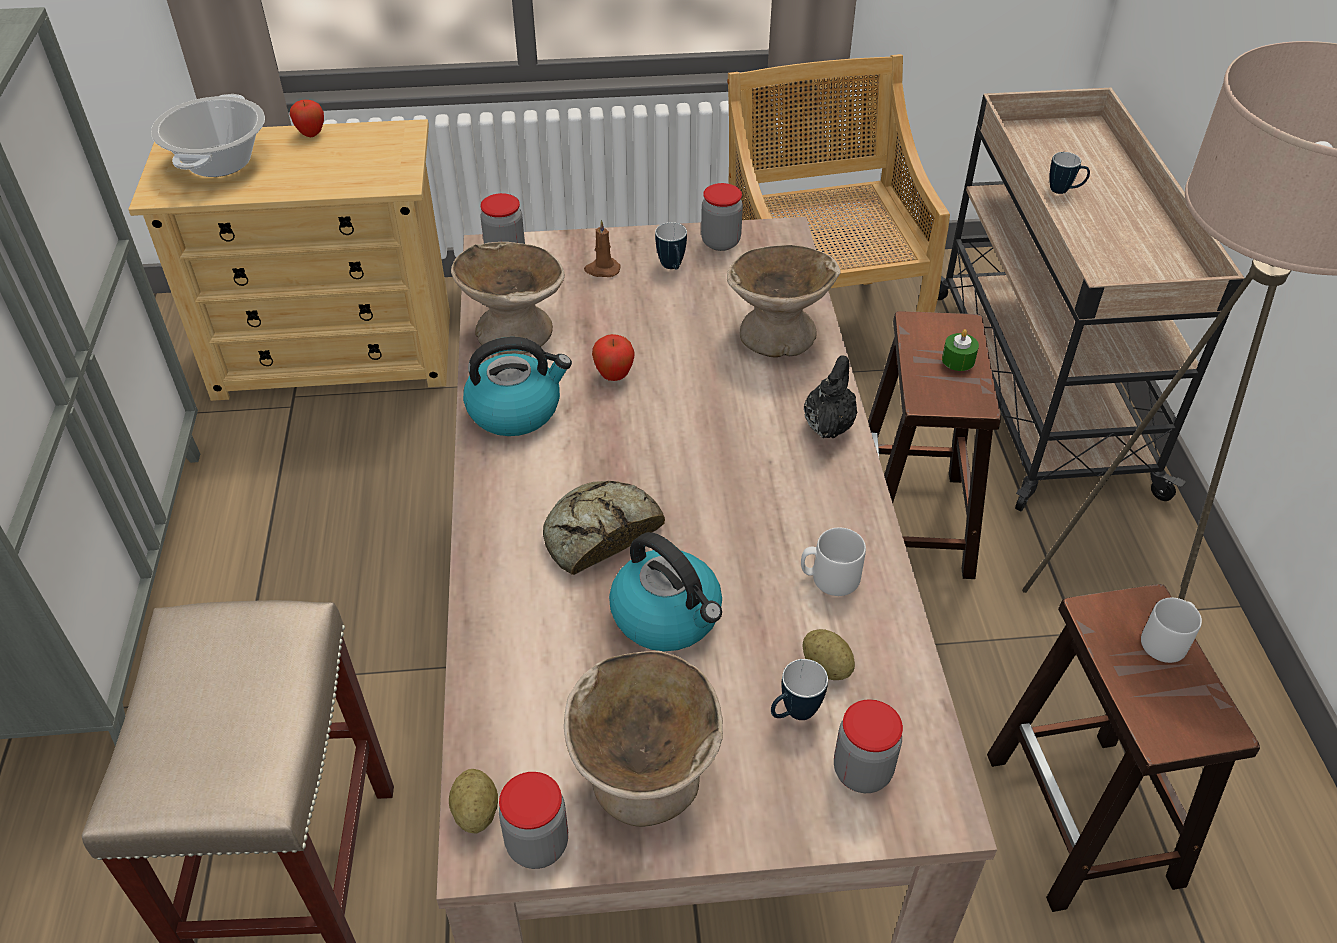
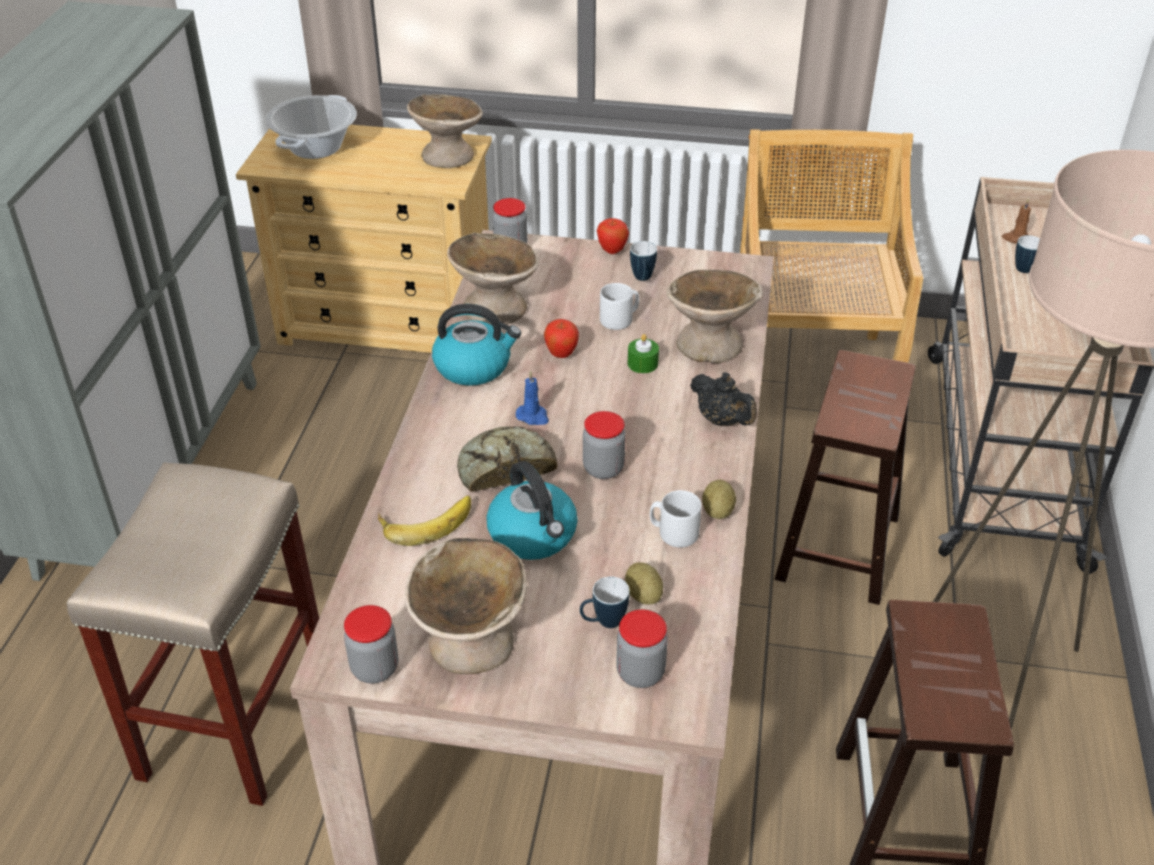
camera: 15 degrees right, 5 degrees down
(311, 134) = (394, 135): apple -> apple (612, 251)
(384, 150) = (447, 156): none -> beige bowl
(476, 812) = (338, 638): potato -> potato (717, 511)
(530, 624) = (426, 521): none -> banana
(602, 270) = (583, 272): brown candle -> brown candle (1016, 239)
(610, 461) = (533, 416): none -> blue candle
(720, 242) = (691, 265): jar -> jar (603, 468)
(828, 425) = (722, 420): black teapot -> black teapot turned 105 degrees clockwise
(958, 360) = (878, 398): green candle -> green candle (642, 363)
(1166, 641) = (966, 650): grey mug -> grey mug (619, 319)

